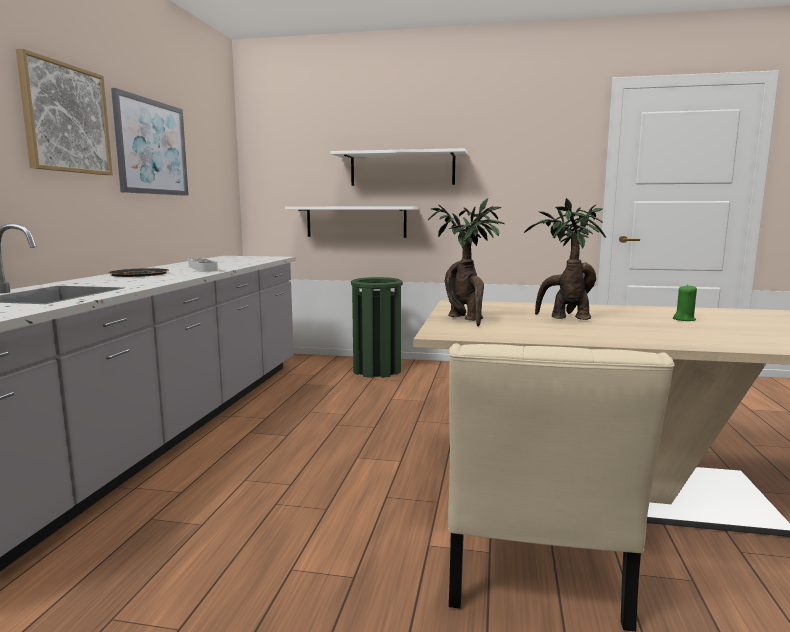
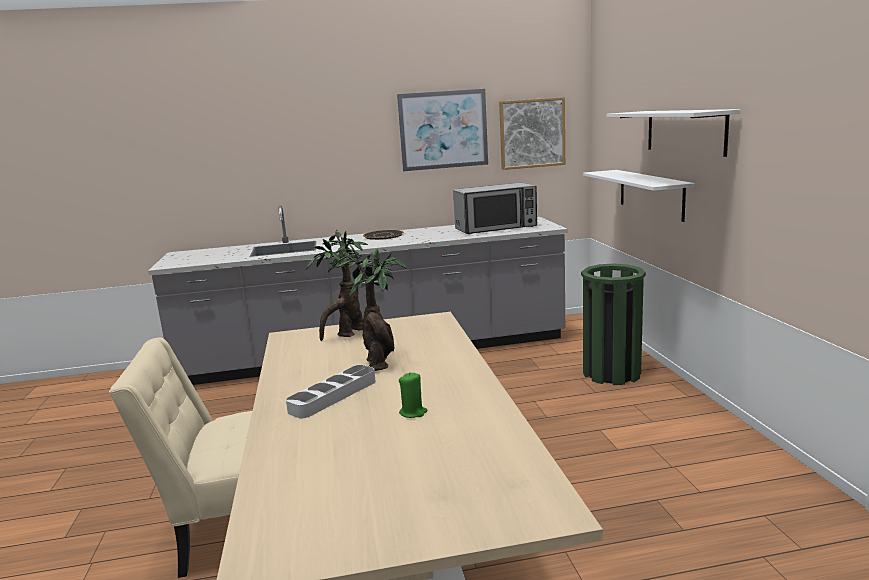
camera: 70 degrees right, 5 degrees up
(66, 118) = (351, 128): picture -> picture (532, 133)
(202, 268) = (430, 236): grey tray -> grey tray (333, 396)
(234, 261) = (496, 228): none -> microwave

